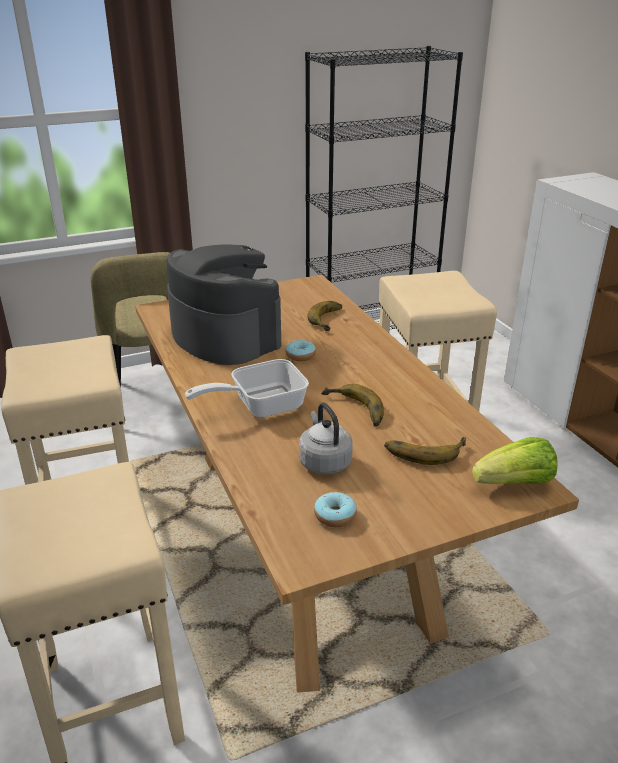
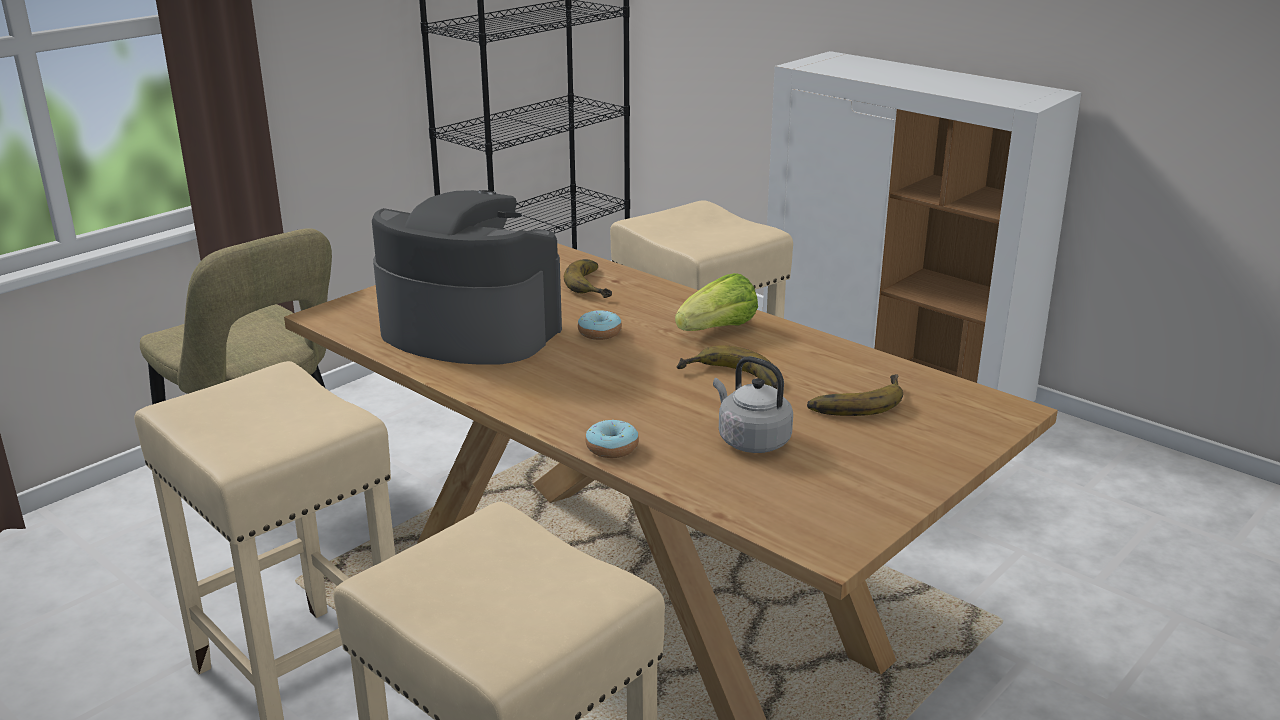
camera: 25 degrees left, 5 degrees down
(260, 406) = (606, 400): frying pan -> none
(335, 516) = (821, 491): donut -> donut (612, 448)
(515, 483) = (982, 410): lettuce -> lettuce (718, 330)

